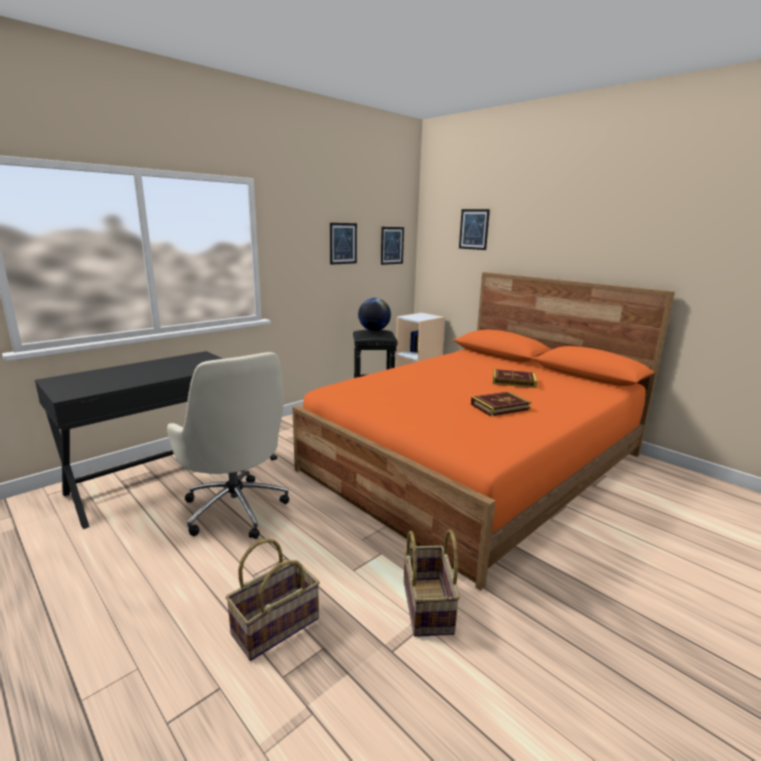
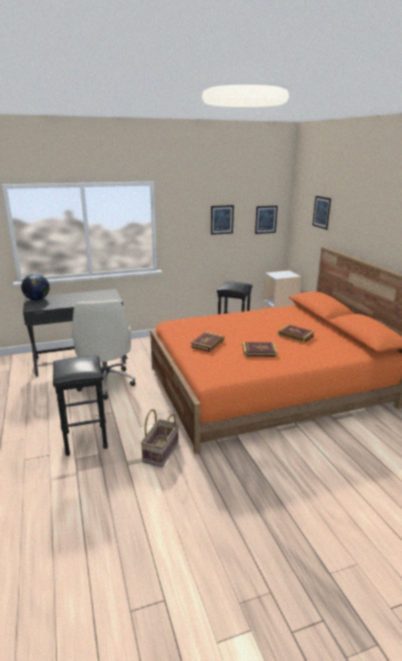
camera: 25 degrees right, 5 degrees up
(275, 625) = (86, 439): basket -> black stool
(374, 330) = (234, 283): globe -> globe (37, 299)
(420, 408) = (207, 344): none -> book

